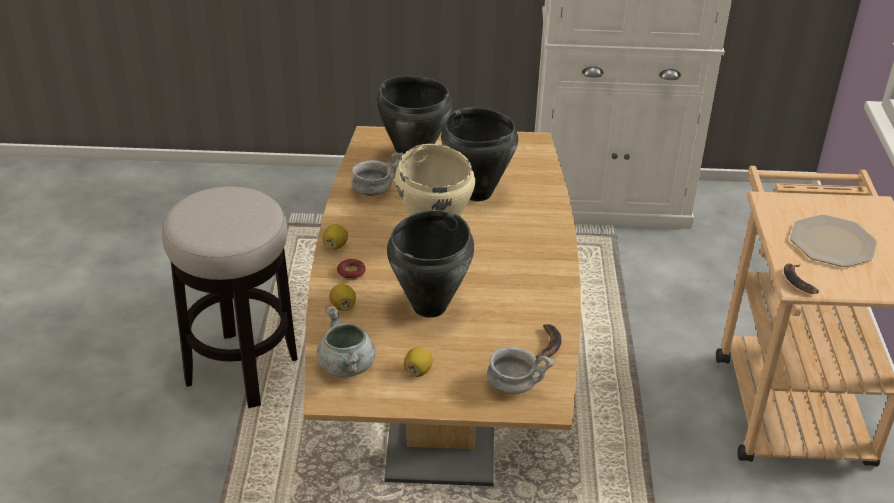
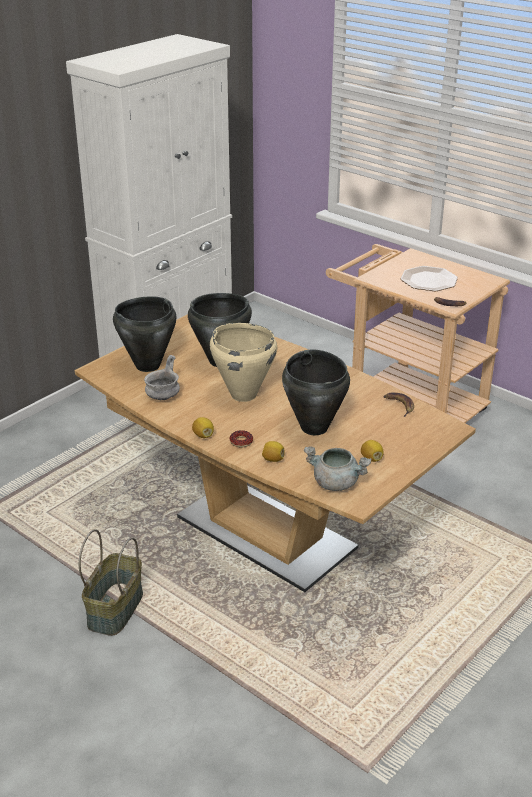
camera: 50 degrees left, 5 degrees down
(241, 369) = (114, 609): stool -> basket
(513, 385) = (422, 432): grey bowl -> none

